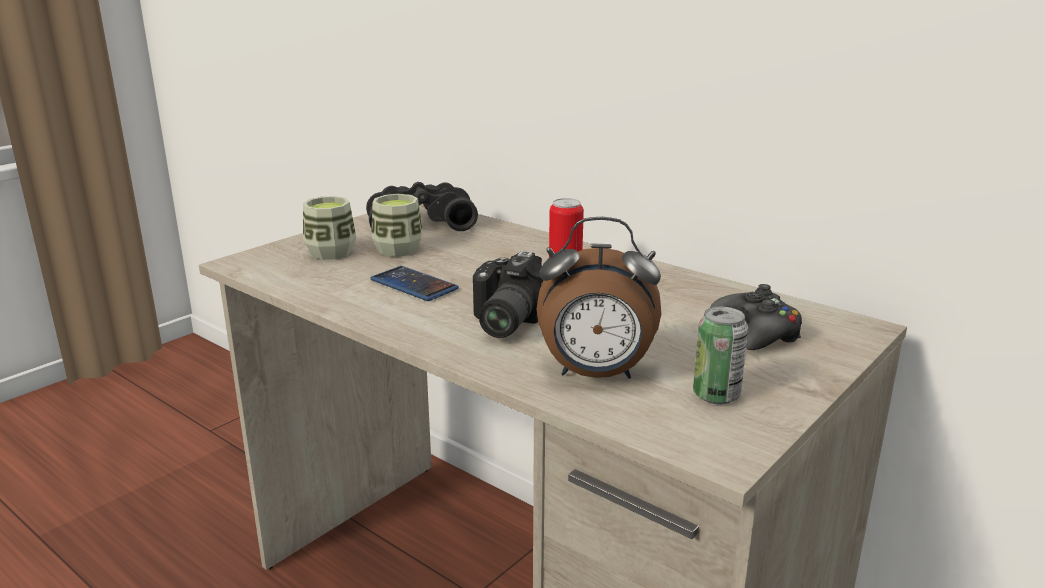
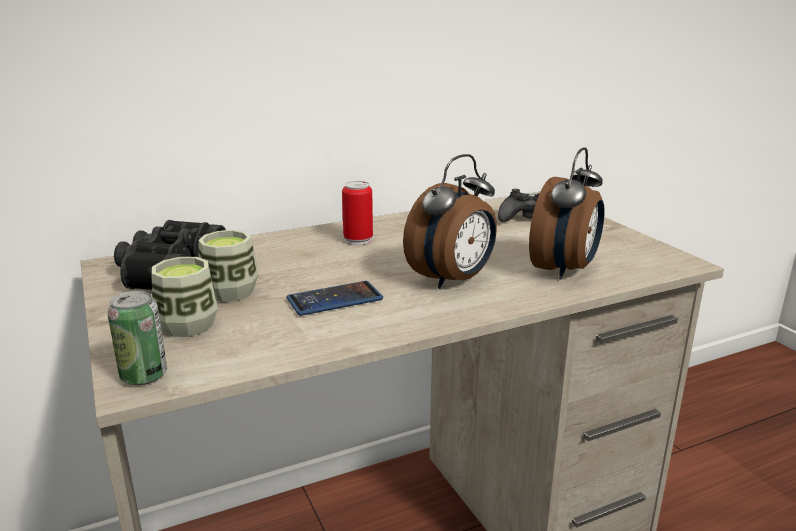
camera: 65 degrees left, 0 degrees up
(504, 322) = (453, 280): camera -> alarm clock
(716, 395) = (610, 247): can -> can (144, 376)

